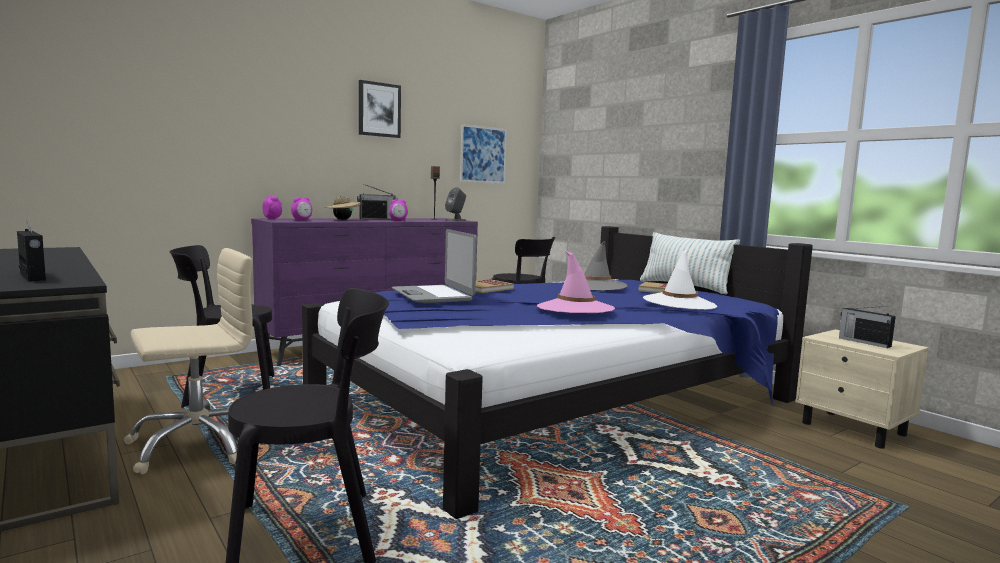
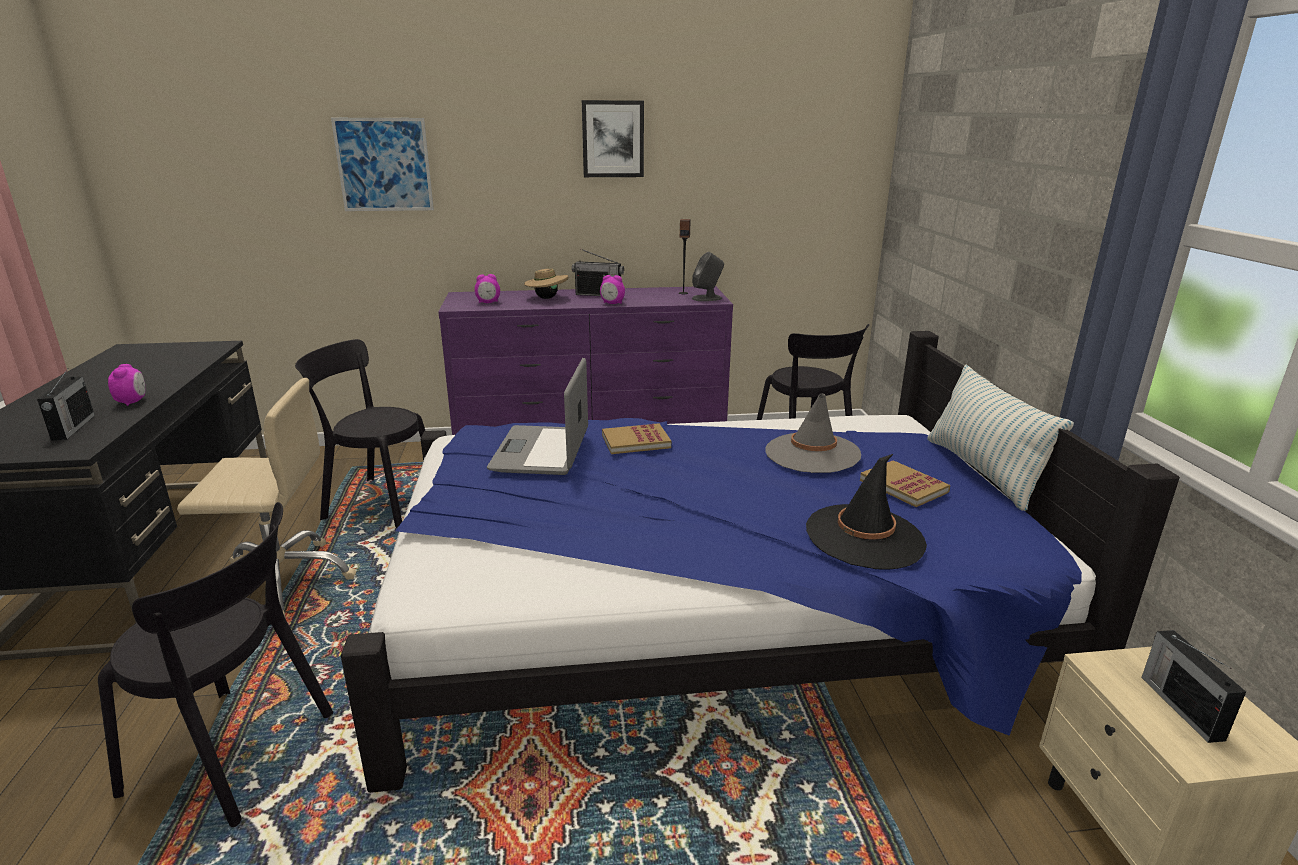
camera: 30 degrees right, 15 degrees up
(273, 219) = (466, 295): alarm clock -> alarm clock (132, 402)
(483, 154) = (782, 190): picture -> picture (384, 165)
(575, 308) = (669, 525): pink hat -> none
(679, 303) = (865, 537): white hat -> black hat

